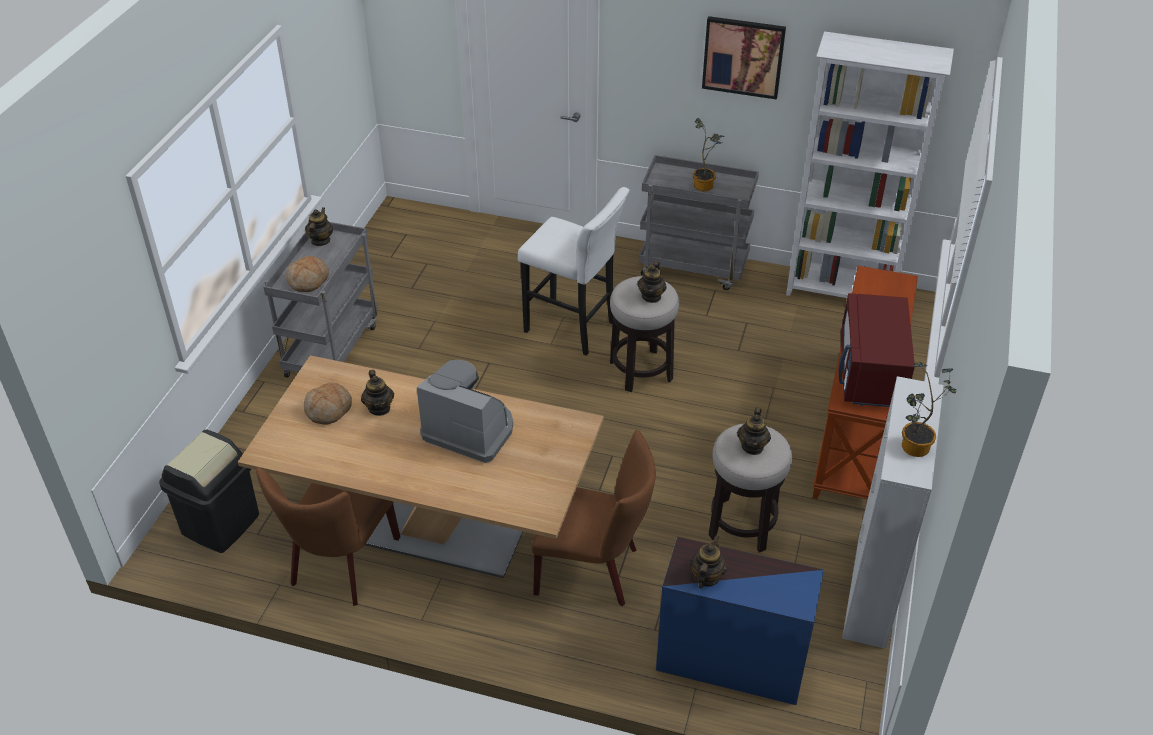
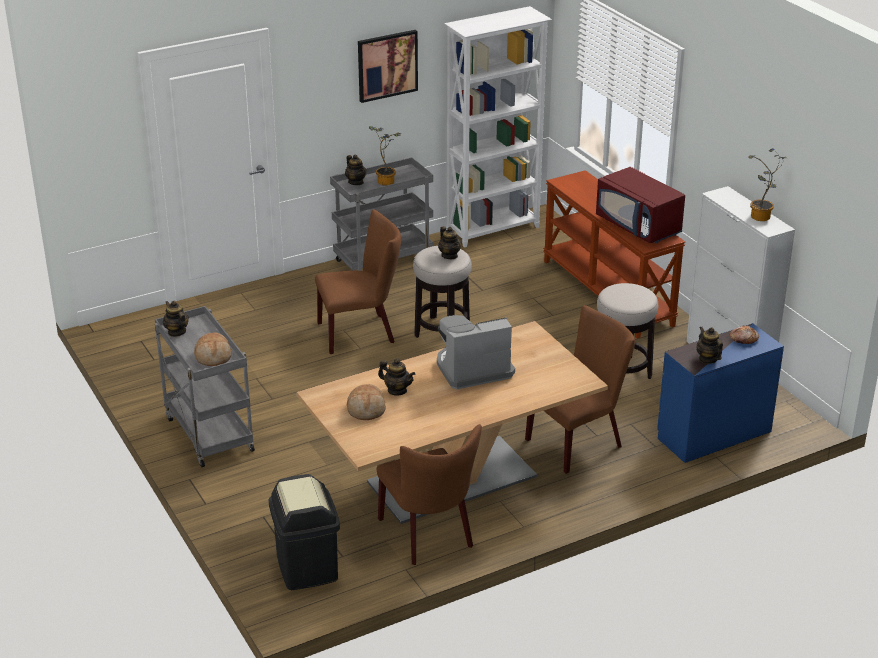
camera: 45 degrees left, 10 degrees down
(573, 329) = (361, 332): white stool -> brown chair
(752, 446) = (628, 295): teapot -> teapot (356, 182)
(782, 581) = (743, 339): none -> bread

